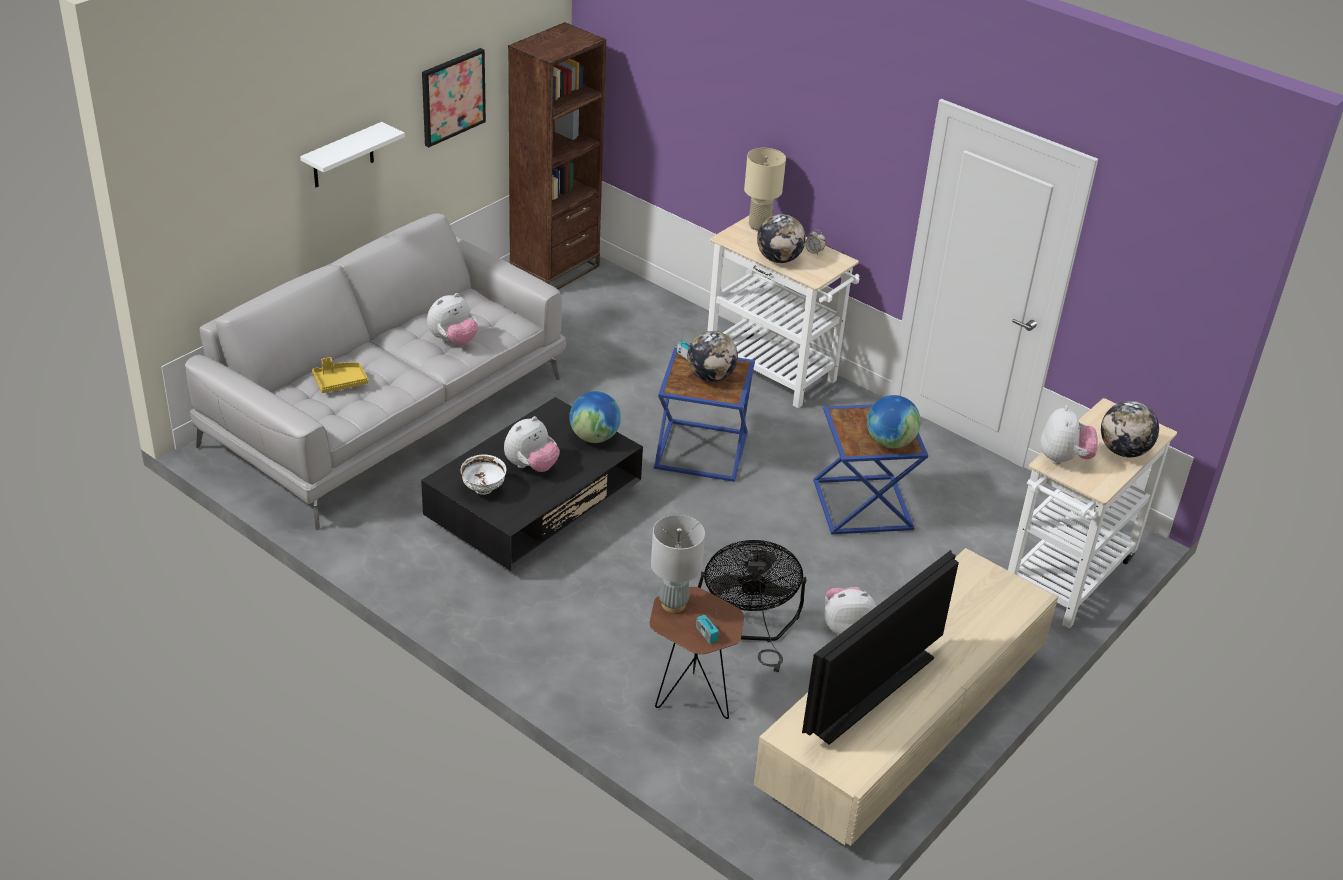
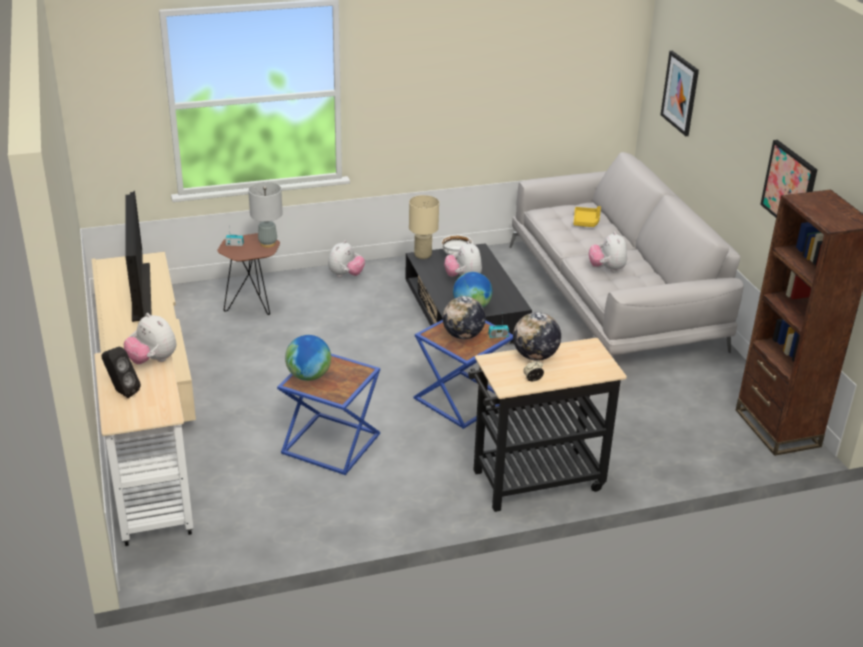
camera: 125 degrees right, 5 degrees down
(238, 179) = (680, 93): none -> picture
(343, 156) = (723, 146): white shelf -> none
(752, 630) = (274, 346): black fan -> none
(759, 227) = (597, 369): beige table lamp -> beige table lamp (422, 256)
(772, 371) = (536, 481): white cart -> black cart
(845, 627) = (235, 379): plush toy -> plush toy (345, 275)
(1123, 451) = (122, 392): globe -> black speaker

